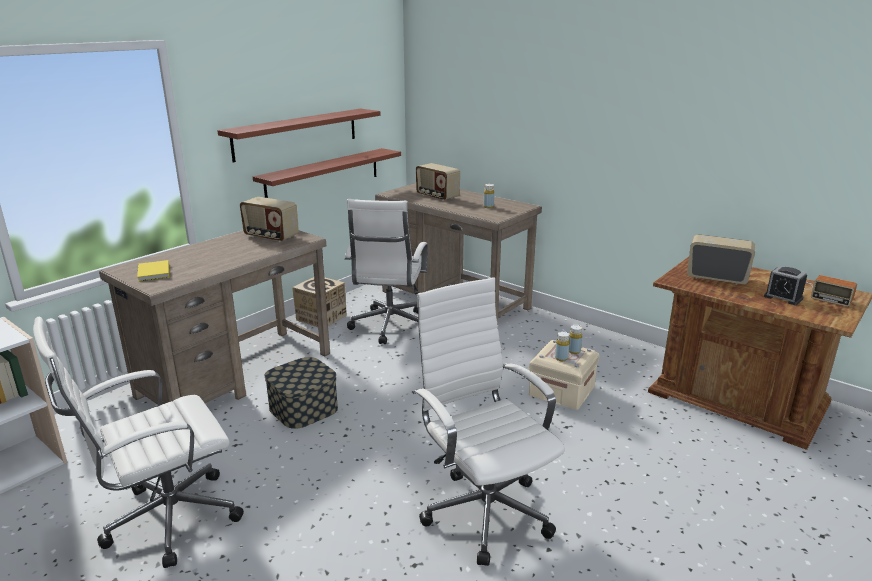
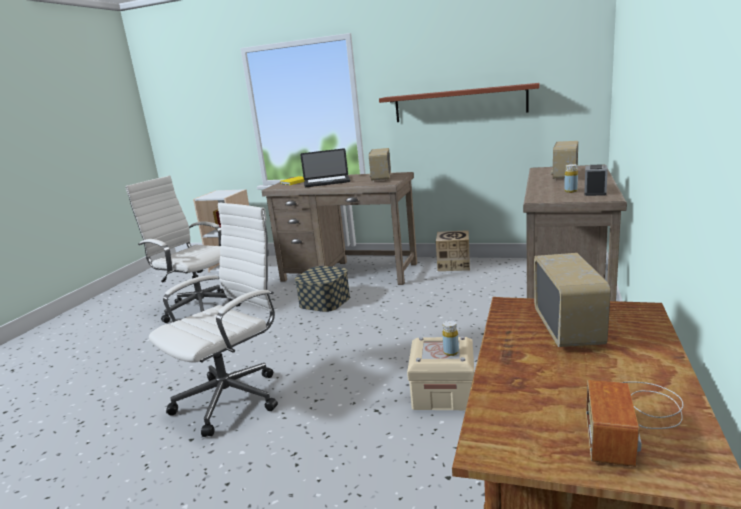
camera: 70 degrees right, 5 degrees down
(215, 259) = (327, 182): none -> laptop
(324, 175) = (487, 143): shelf -> none
(389, 327) = (470, 288): white office chair -> none
(561, 358) = (427, 349): yellow bottle -> none
(783, 297) = (553, 388): alarm clock -> alarm clock (595, 192)

